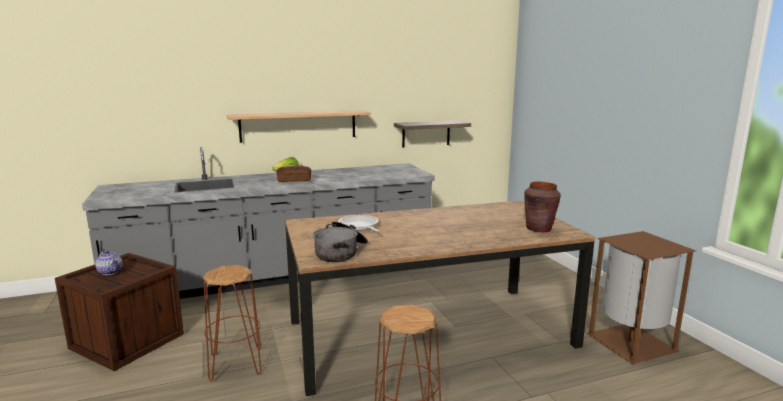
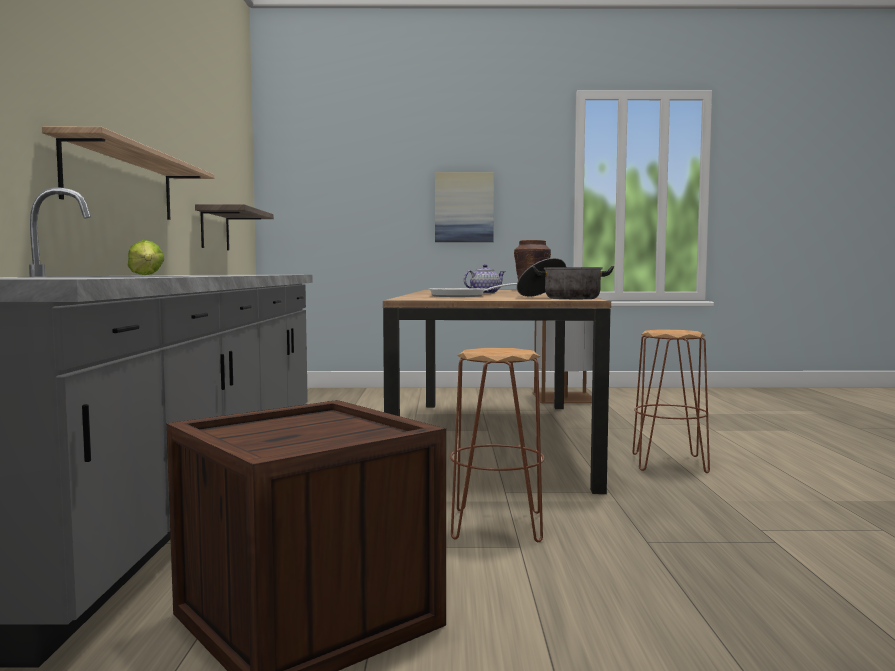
camera: 70 degrees left, 10 degrees down
(110, 271) = (274, 437): teapot -> teapot (484, 293)
(294, 181) = (212, 275): bread -> none
(628, 124) = (464, 207): none -> picture

